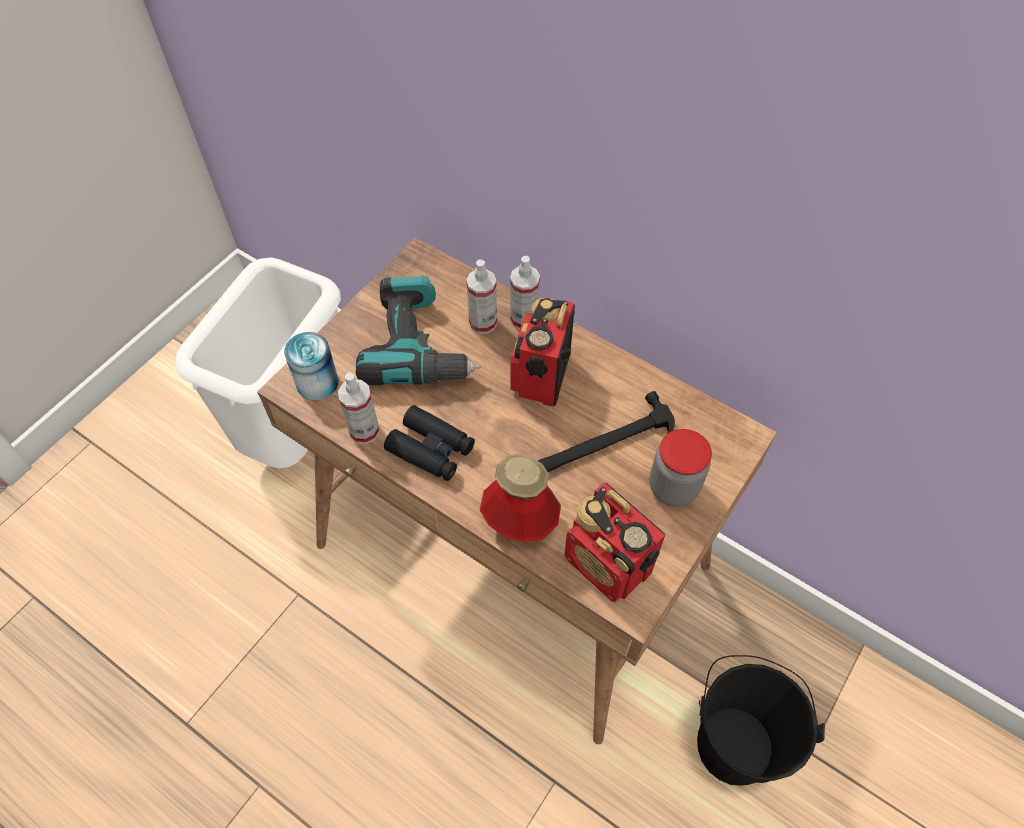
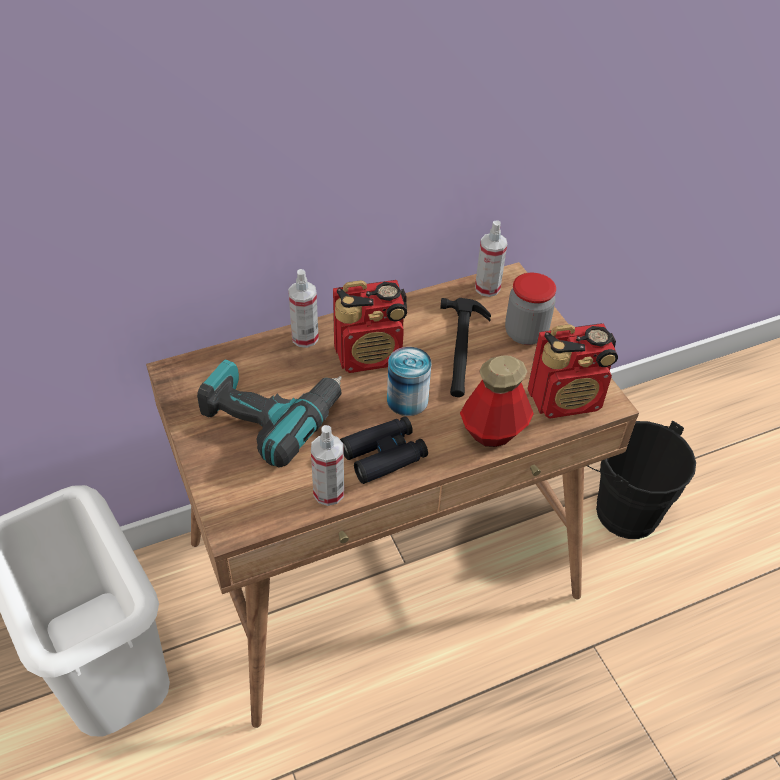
camera: 60 degrees left, 10 degrees down
(317, 382) = (246, 504): can -> can (407, 400)
(483, 323) = (285, 363): spray bottle -> spray bottle (487, 288)
(540, 377) = (370, 355): radio -> radio turned 60 degrees counterclockwise

